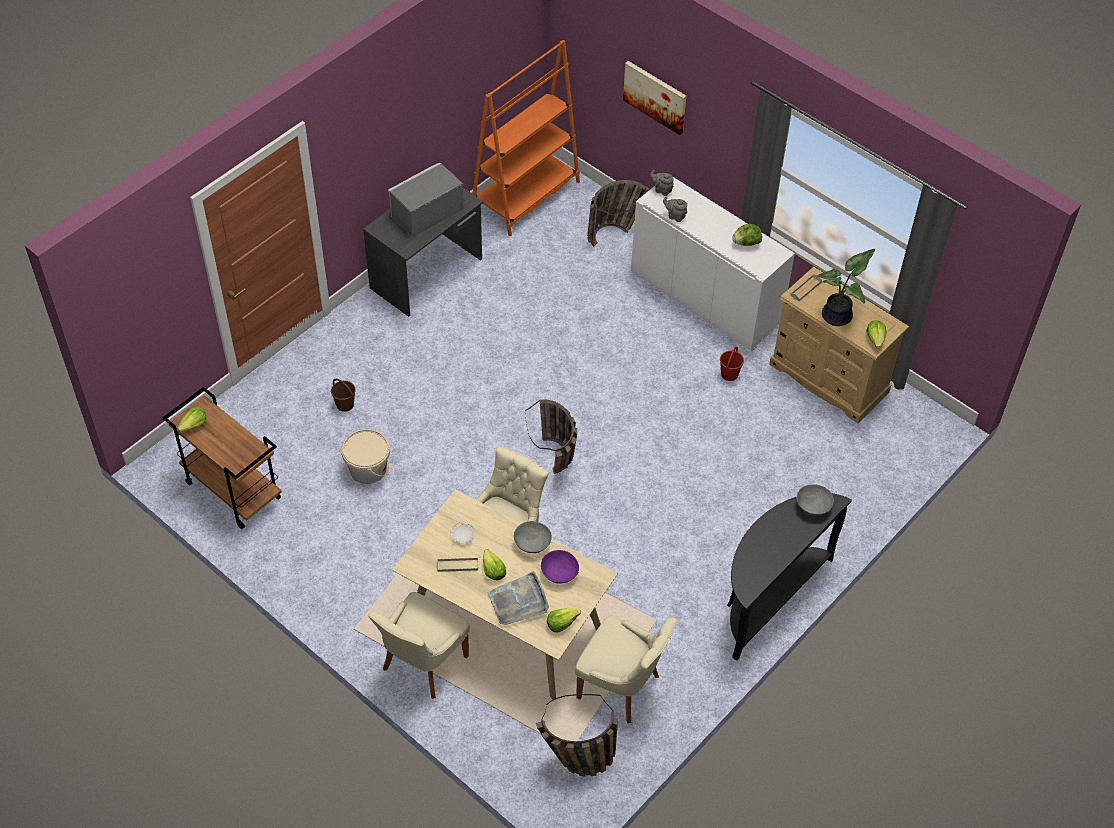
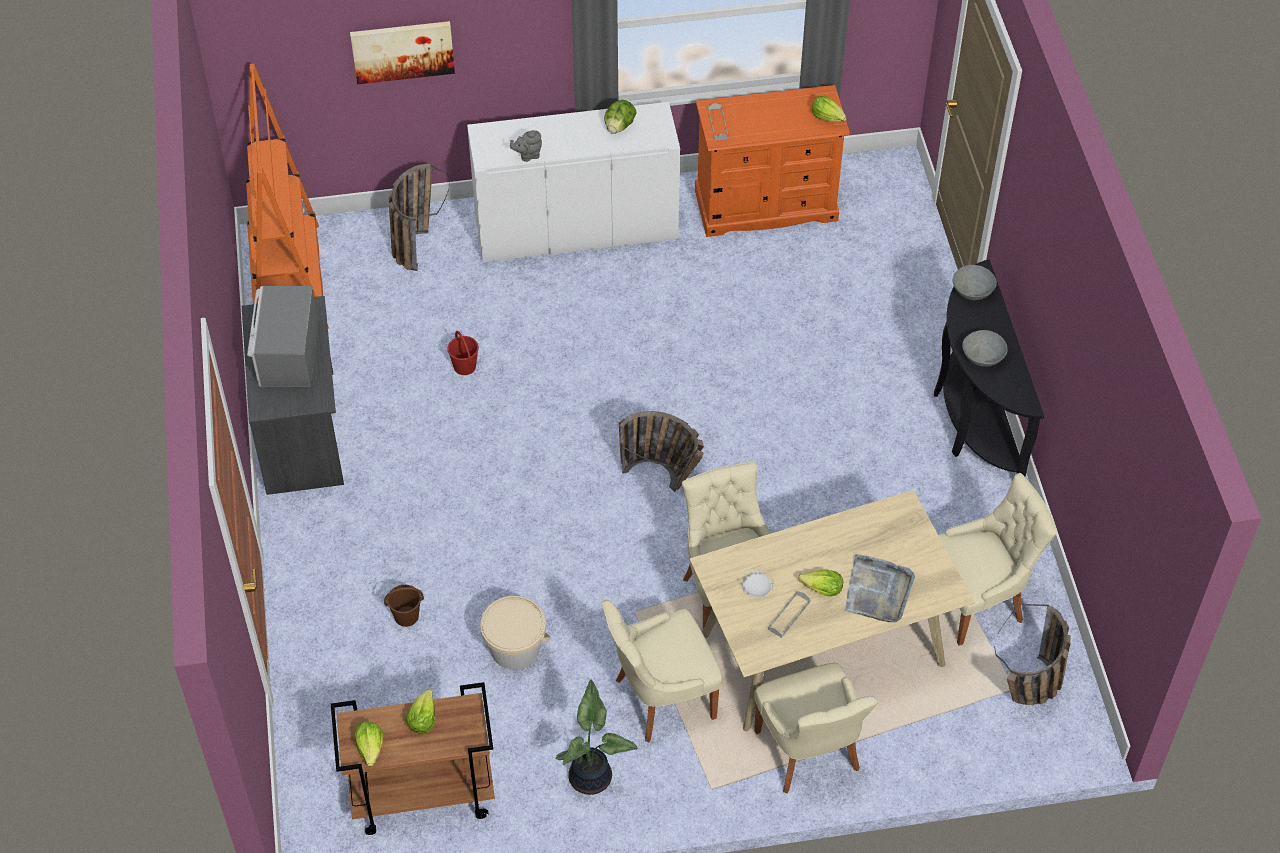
camera: 50 degrees left, 0 degrees up
(395, 563) = (661, 699): none -> beige chair
(532, 544) = (817, 536): grey bowl -> grey bowl (983, 357)
(559, 573) = (872, 537): purple bowl -> none
(561, 623) = (934, 572): lettuce -> lettuce (422, 719)
(662, 190) = (482, 143): grey teapot -> none
(729, 374) = (688, 273): red bucket -> red bucket (464, 366)
(828, 378) = (766, 206): beige dresser -> orange dresser
(838, 317) = (775, 124): potted plant -> potted plant (592, 775)

